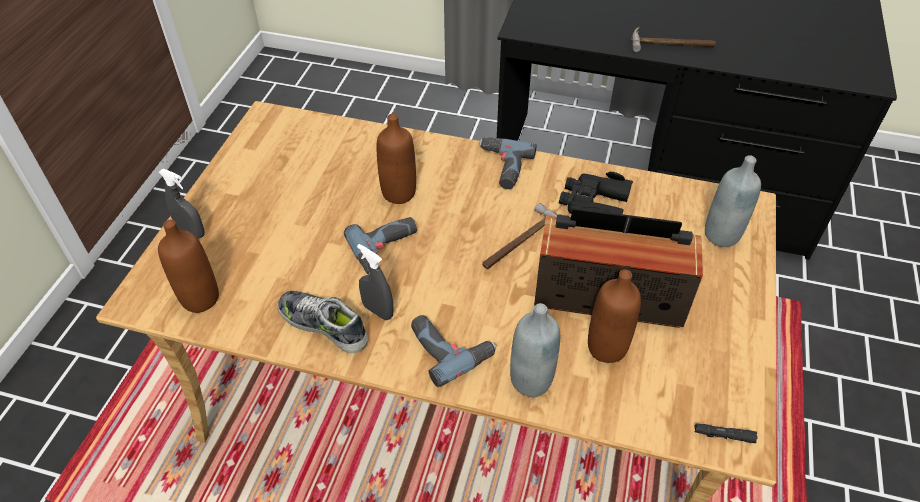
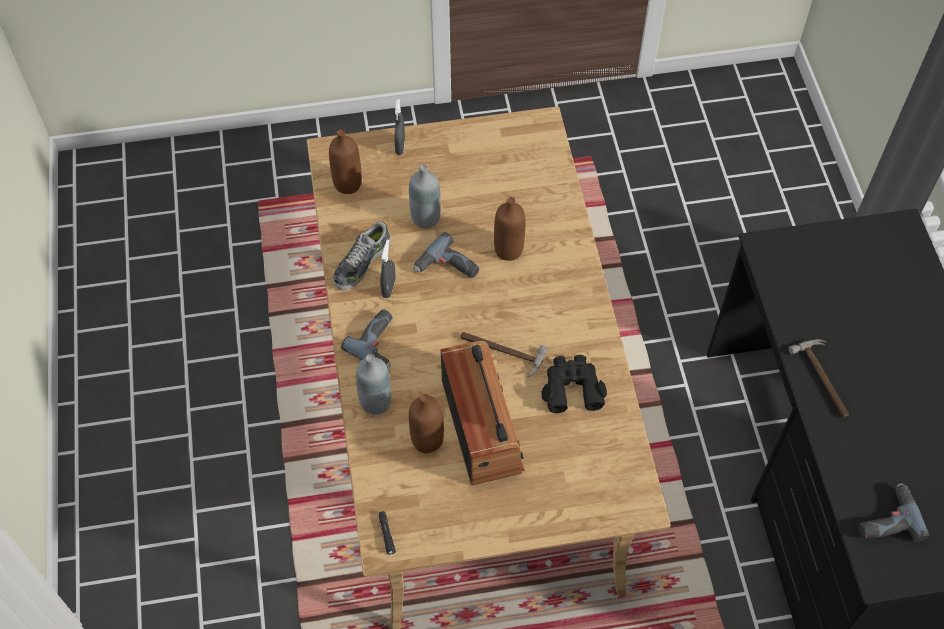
camera: 65 degrees right, 10 degrees up
(324, 325) = (361, 262): shoe -> shoe turned 150 degrees counterclockwise
(501, 167) = (579, 307): power drill -> power drill (885, 518)
(721, 235) = (589, 492): grey bottle -> grey bottle (425, 218)

